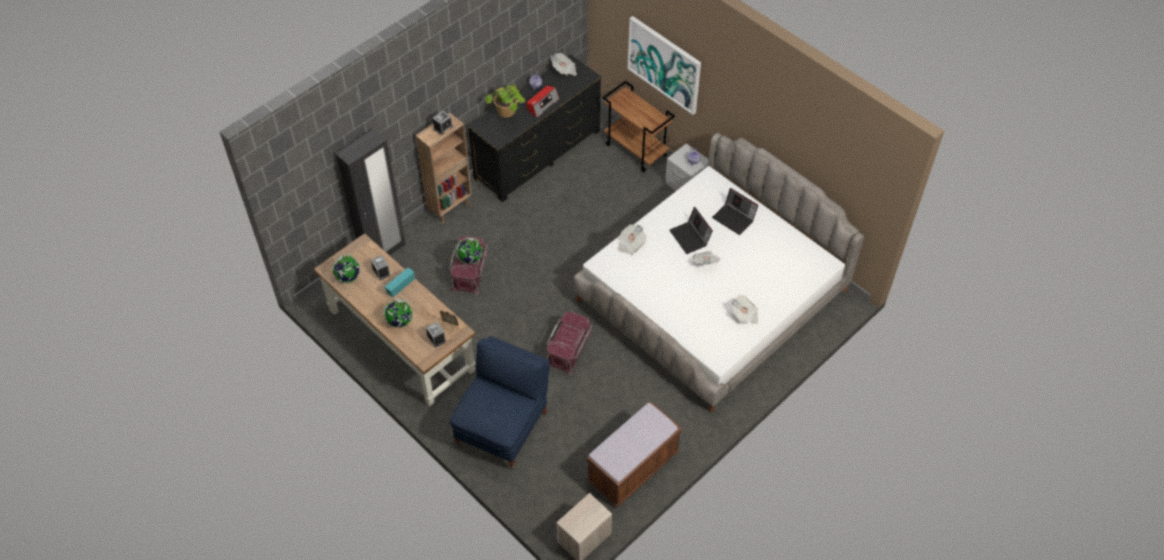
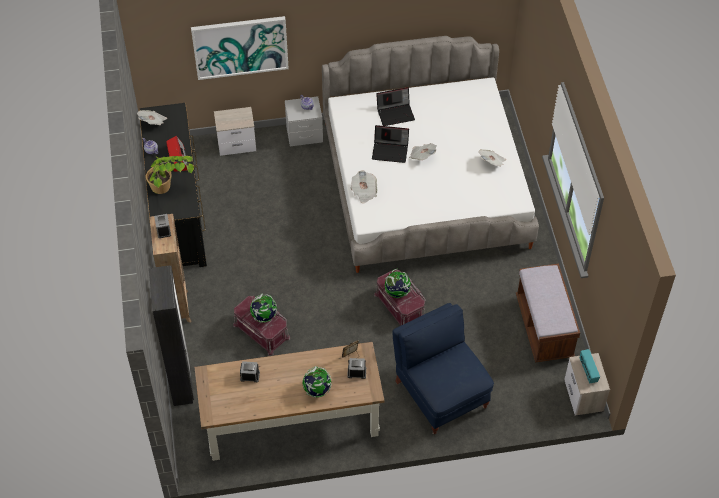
camera: 55 degrees left, 0 degrees up
(348, 278) = (235, 404): globe -> globe (397, 292)
(400, 287) = (279, 370): radio -> radio (588, 371)
(636, 150) = (237, 144): brown cart -> nightstand

